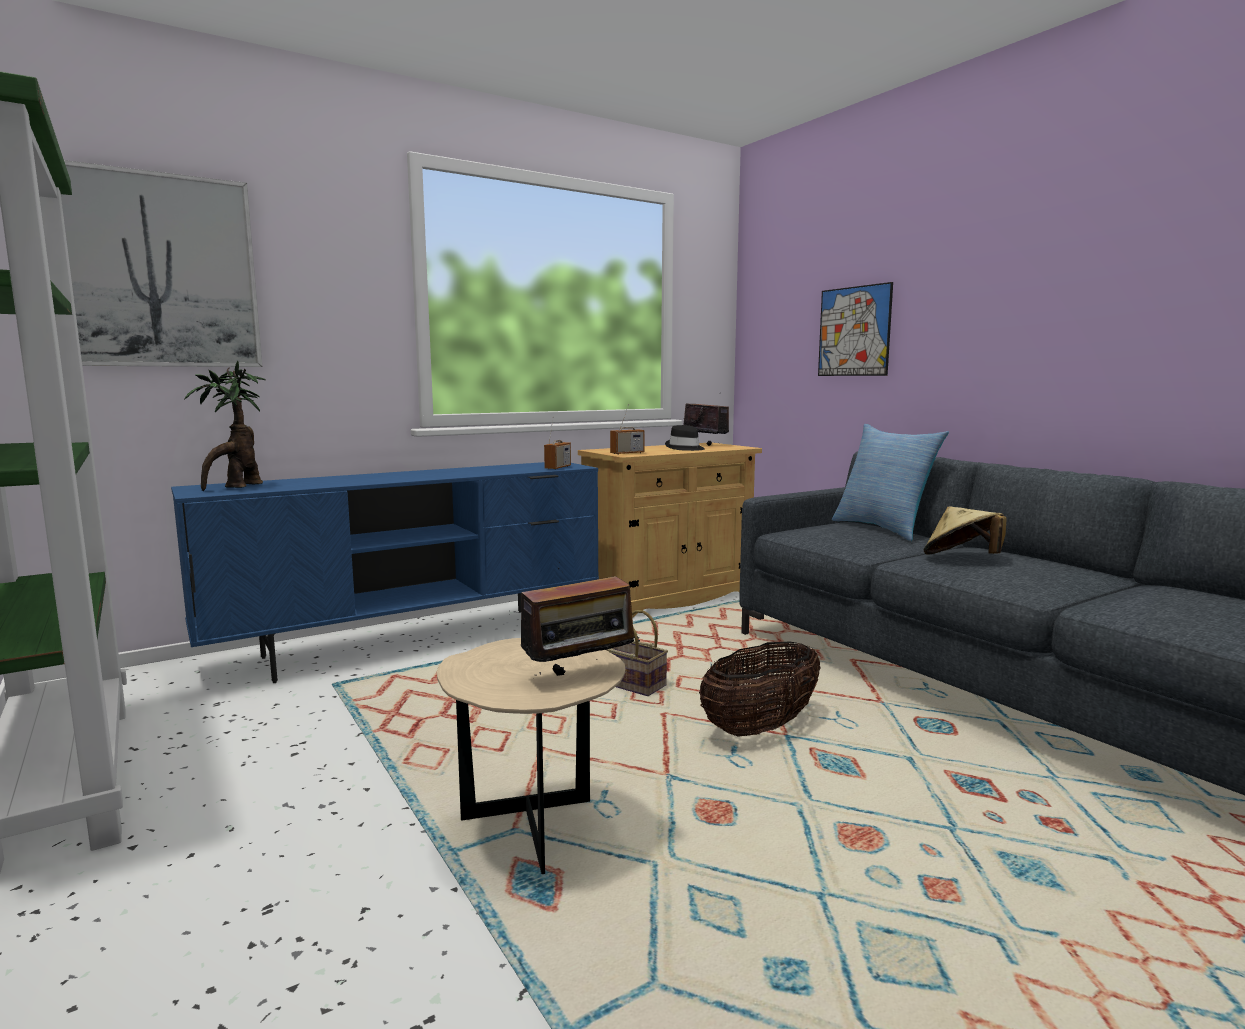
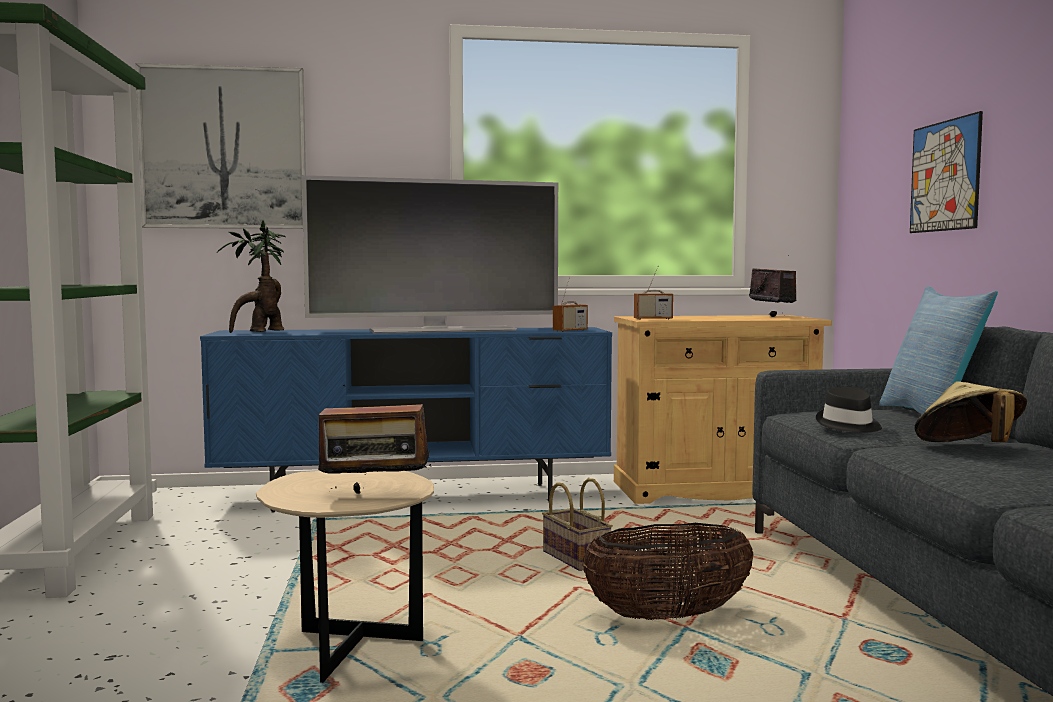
camera: 25 degrees right, 5 degrees down
(434, 473) = (442, 330): none -> television
(685, 448) = (735, 318): black hat -> black hat (848, 425)

